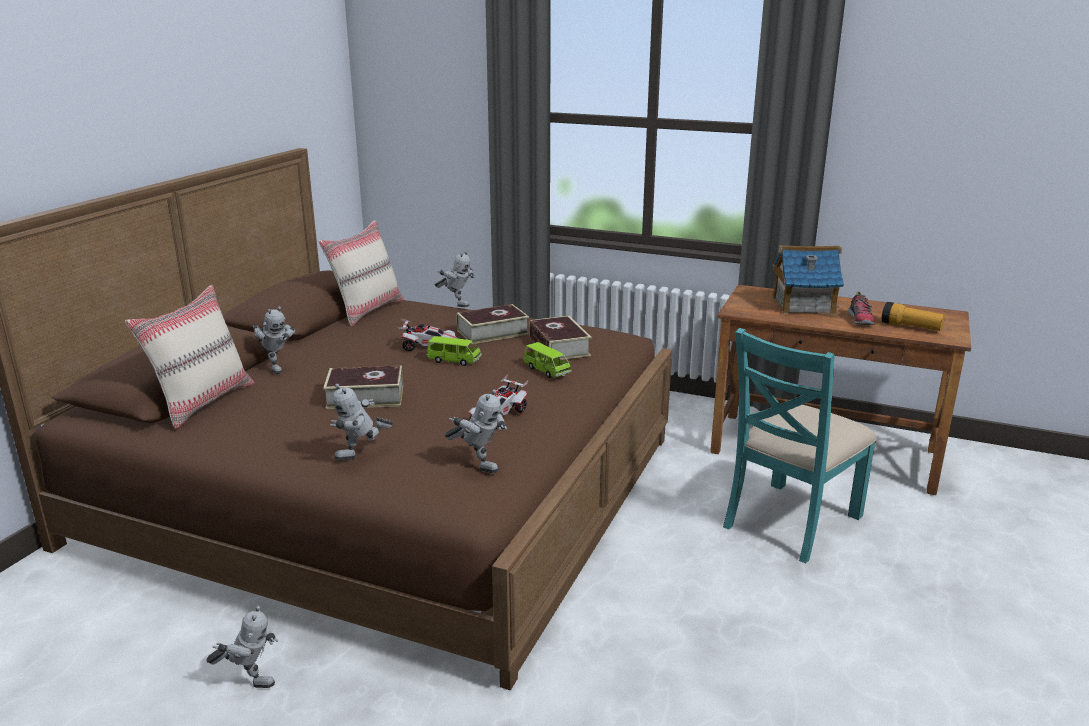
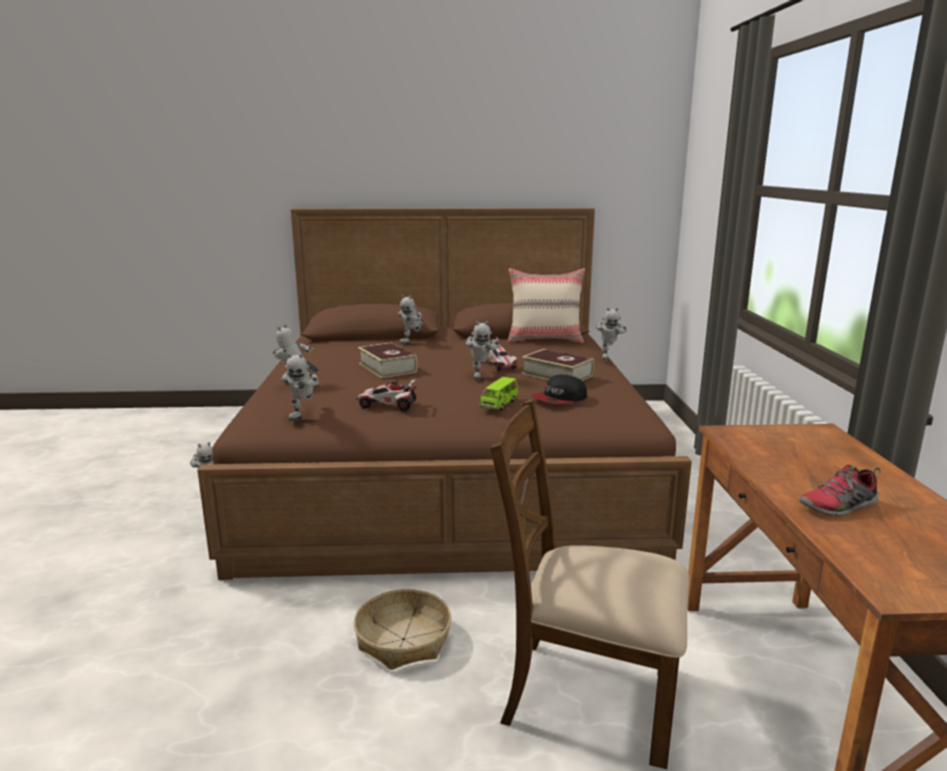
camera: 65 degrees right, 5 degrees down
(203, 402) = (346, 341): beige pillow -> none
(454, 361) = (480, 376): green toy car -> toy robot
(559, 347) = (559, 399): book -> cap
(688, 584) = (404, 639): none -> basket
(790, 521) = (587, 696): turquoise chair -> brown chair
(802, 305) = (827, 464): toy house -> none
(911, 327) = (883, 549): flashlight -> none

